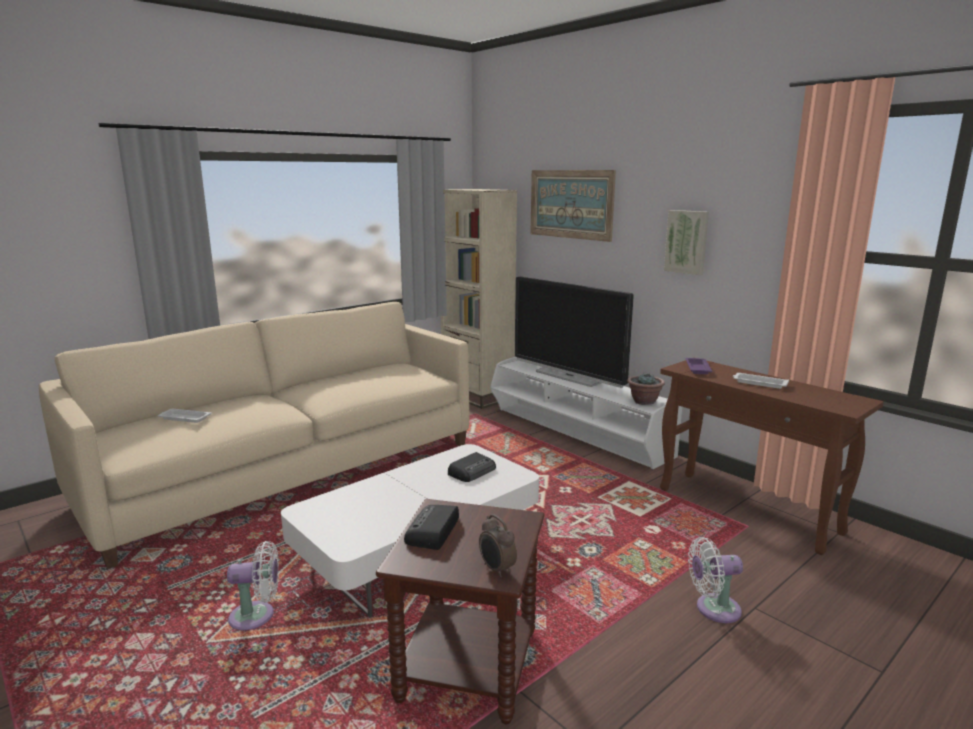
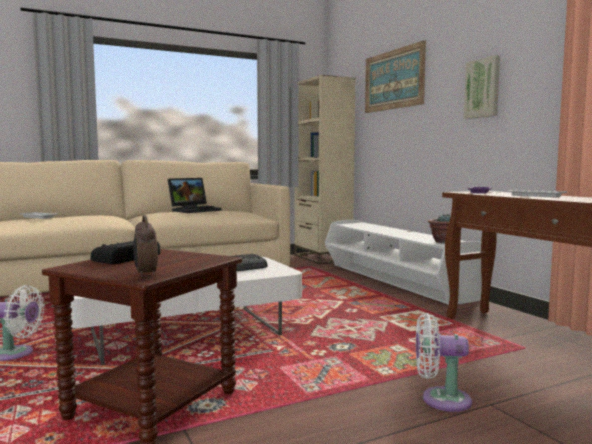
camera: 15 degrees right, 10 degrees down
(360, 378) = (195, 210): none -> laptop
(569, 376) = (388, 230): television -> none

